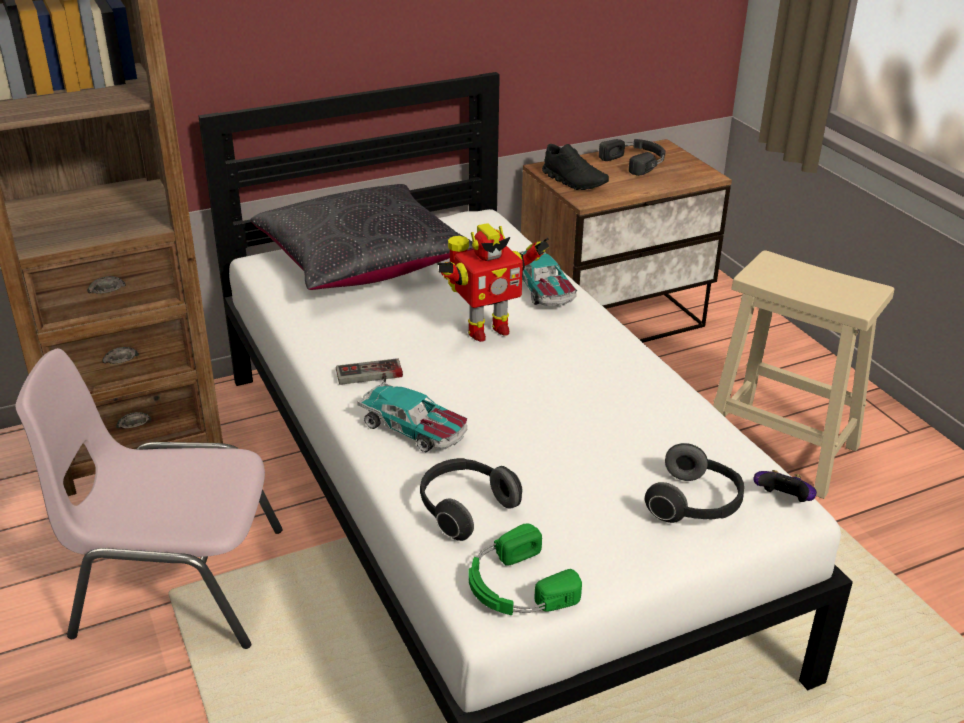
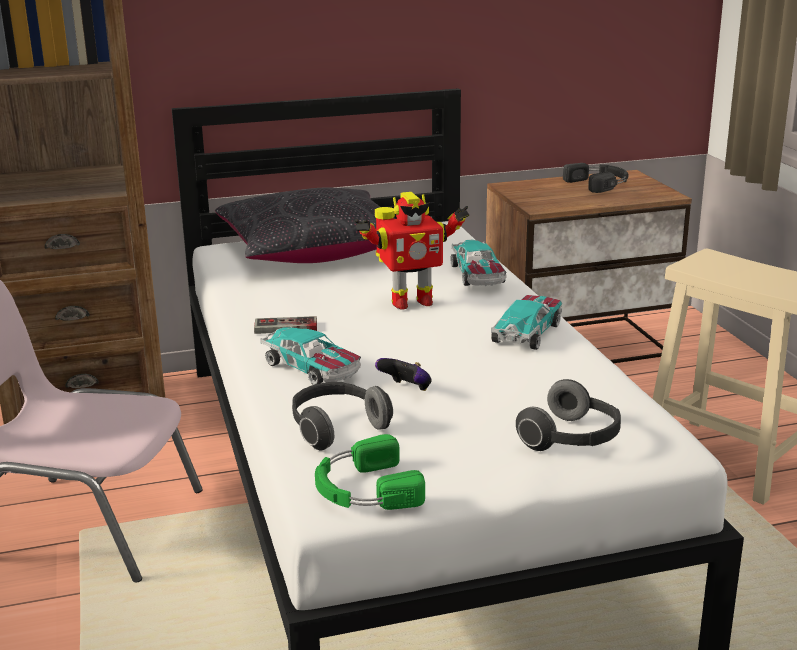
camera: 10 degrees right, 10 degrees down
(574, 181) = (532, 195): black shoe -> none
(613, 364) = (527, 332): none -> toy car
(782, 501) = (666, 443): game controller -> game controller (406, 389)

